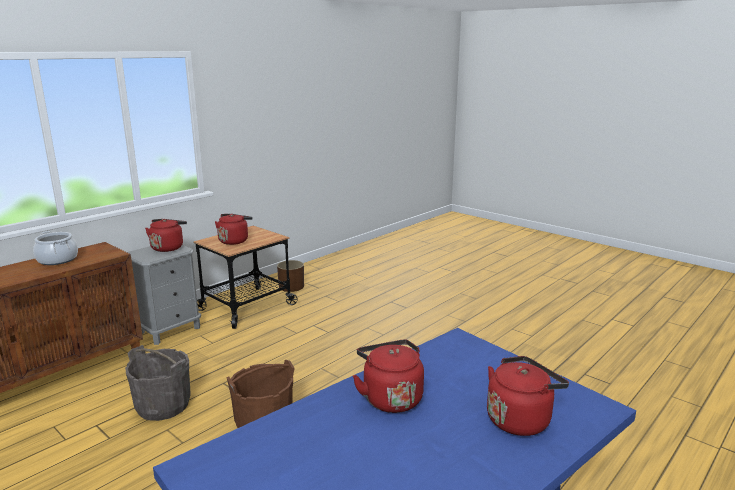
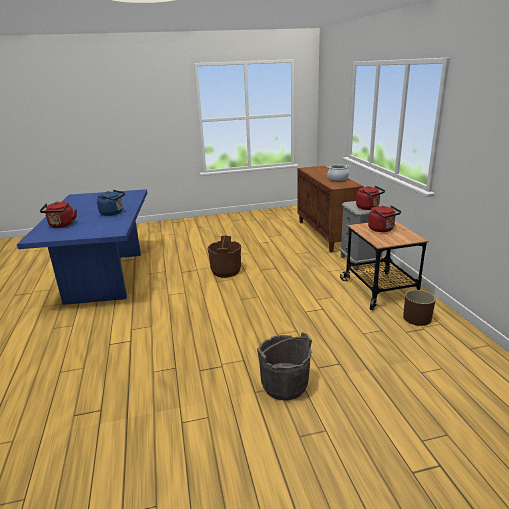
camera: 125 degrees right, 5 degrees up
(163, 405) = (271, 253): grey bucket -> grey bucket (284, 385)
(390, 397) = (113, 213): red kettle -> blue kettle

